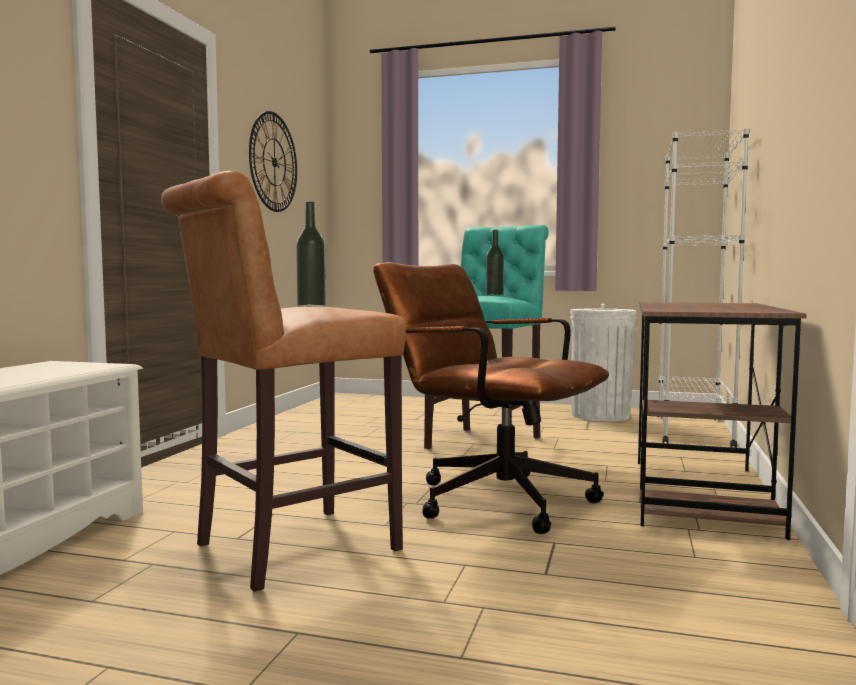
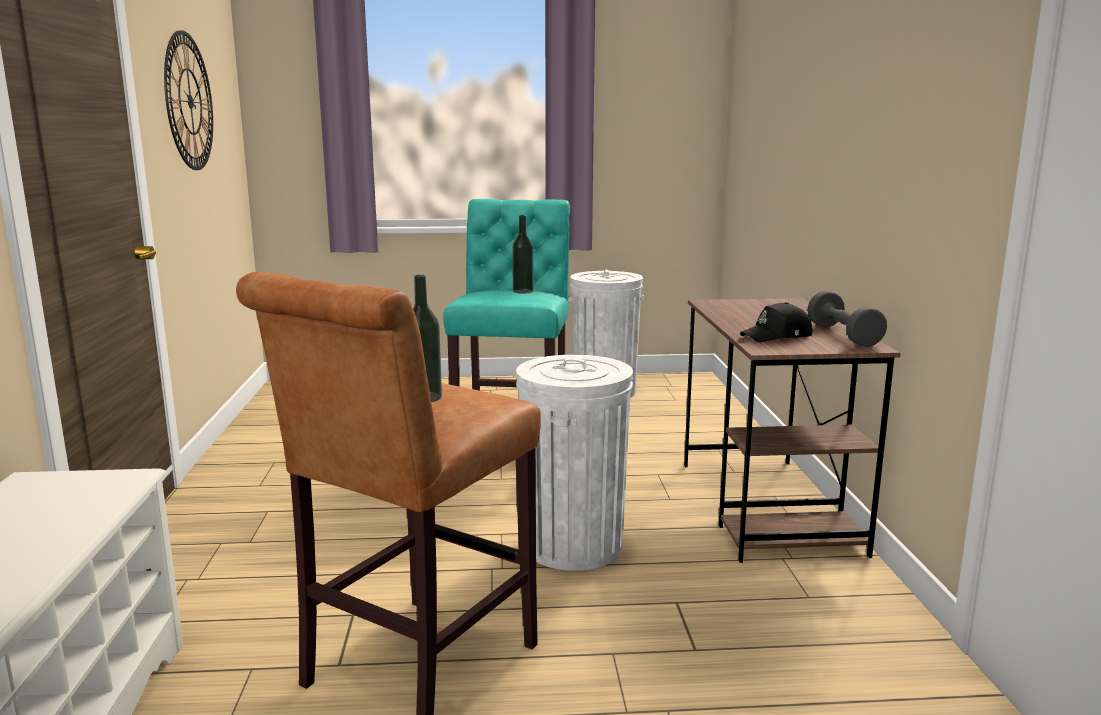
camera: 20 degrees left, 10 degrees up
(489, 498) = (572, 545): brown office chair -> white trash can
(689, 308) = (777, 336): none -> black cap
(693, 431) = (708, 407): white bookcase -> none
(760, 309) = (843, 335): none -> grey dumbbell

